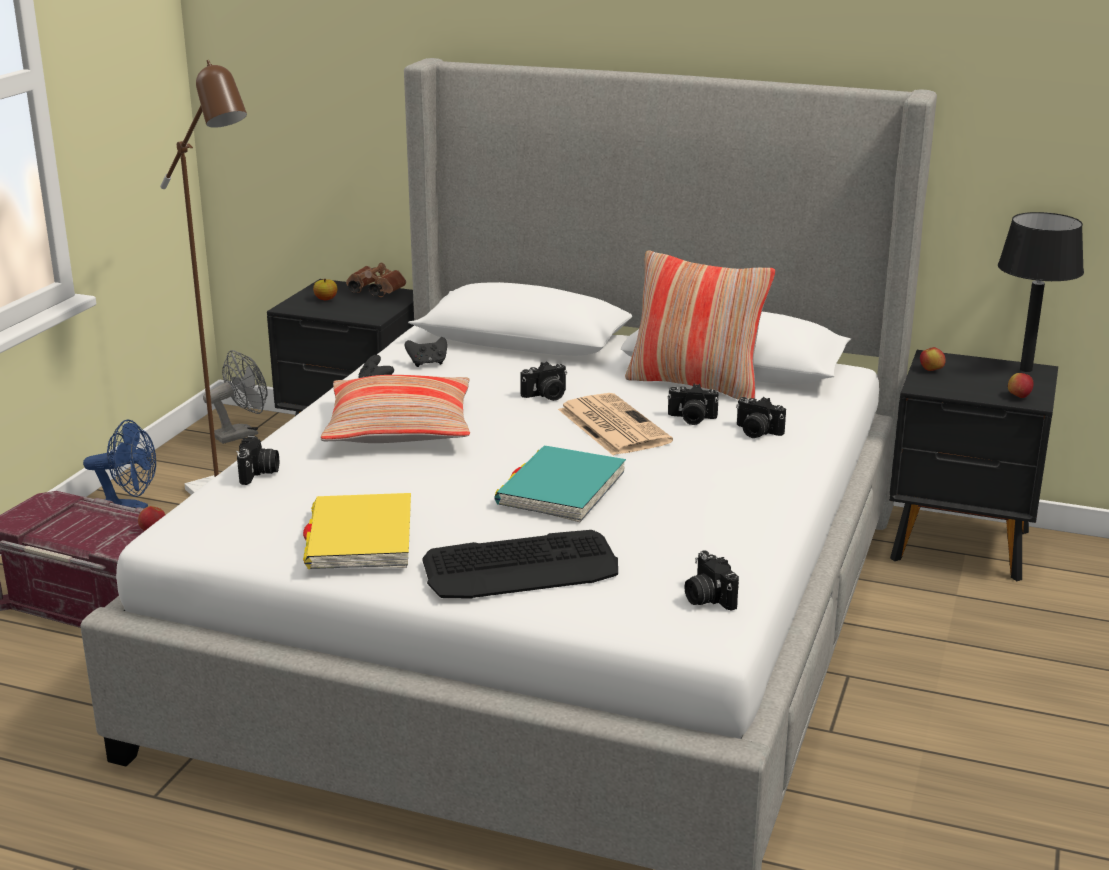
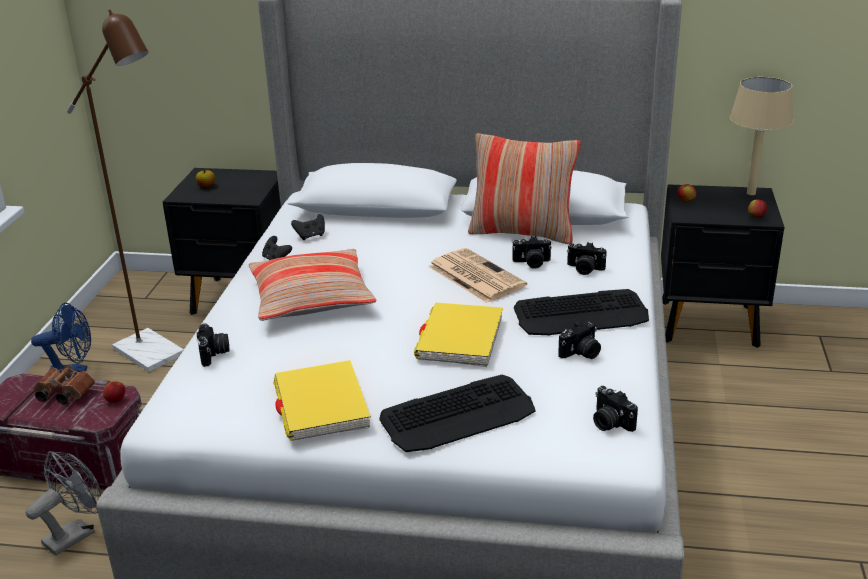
camera: 10 degrees left, 5 degrees up
(241, 434) = (143, 294): grey fan -> grey fan (75, 534)
(373, 292) = (242, 175): brown binoculars -> brown binoculars (63, 394)
(546, 396) = (414, 255): camera -> camera (581, 353)
(561, 489) = (460, 338): turquoise book -> yellow book
(728, 480) = (581, 315): none -> keyboard
(1026, 370) = (751, 193): black table lamp -> beige table lamp

